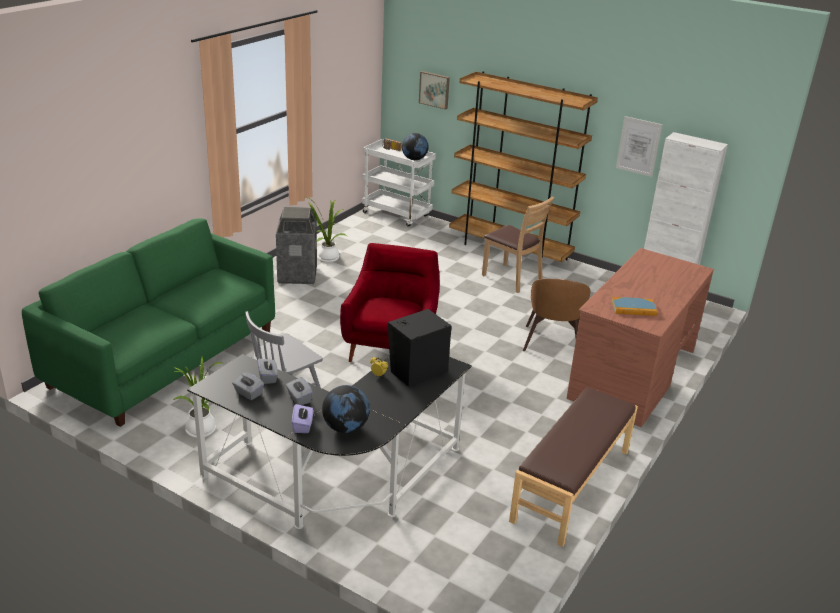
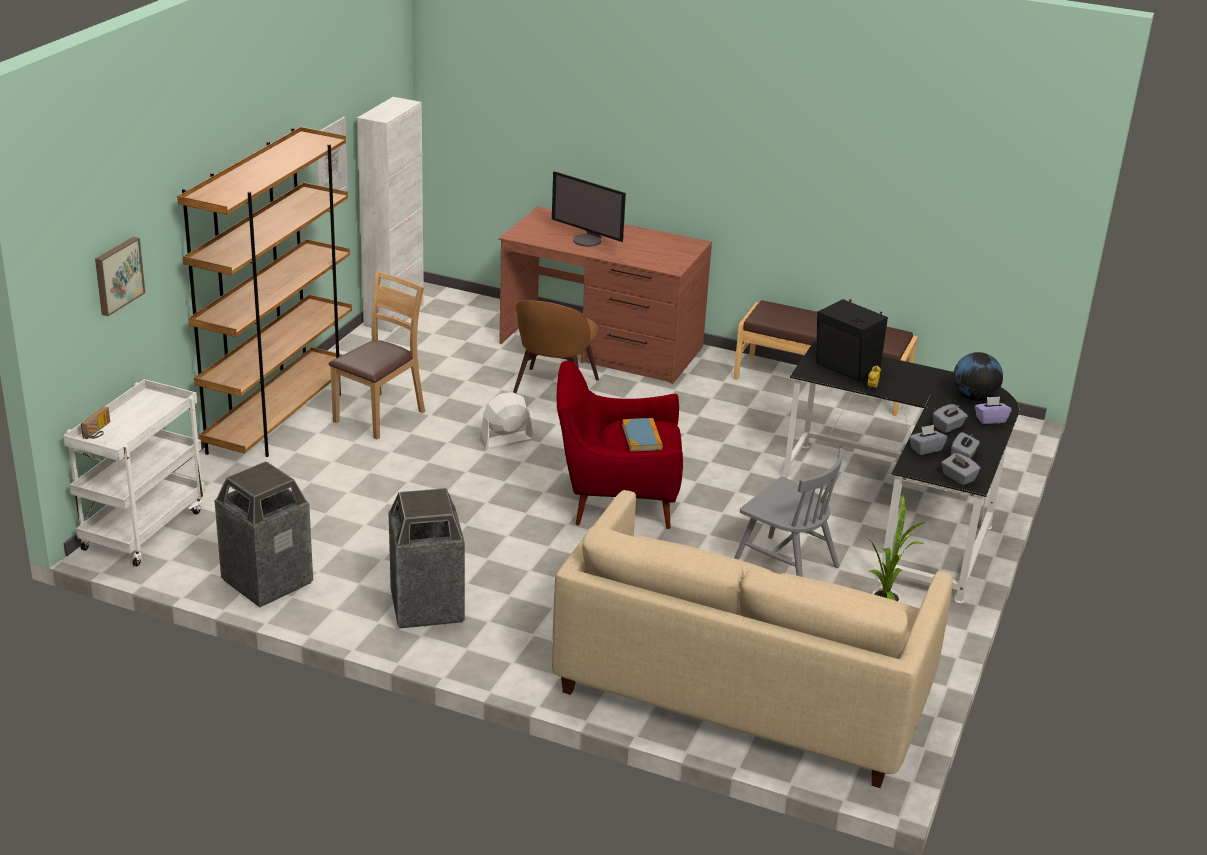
camera: 100 degrees left, 0 degrees up
(164, 358) = (742, 690): green sofa -> beige sofa
(218, 382) = (958, 478): none -> grey tissue box
(326, 258) = (351, 585): potted plant -> none
(338, 239) = (266, 581): none -> trash can
(414, 159) = (155, 405): globe -> none
(477, 316) = (506, 440): none -> white fan
(552, 343) = (554, 390): brown chair -> brown chair turned 105 degrees clockwise
(633, 308) = (661, 249): book -> book (642, 437)
(644, 280) = (588, 240): none -> monitor

